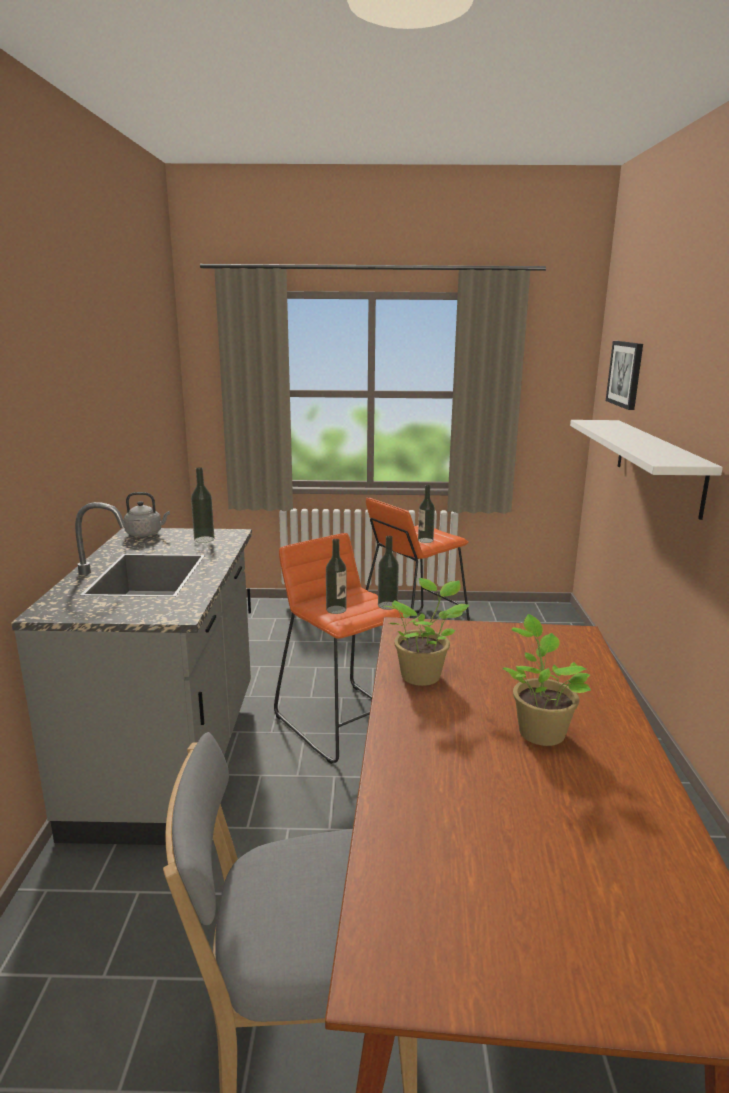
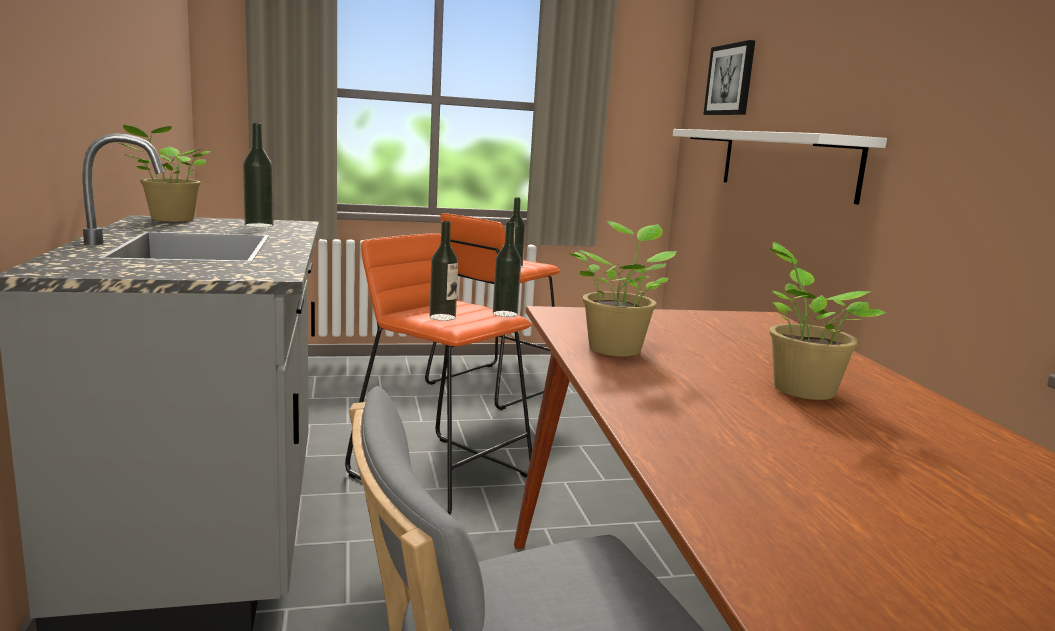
camera: 15 degrees left, 5 degrees down
(146, 534) = (170, 219): grey kettle -> potted plant

